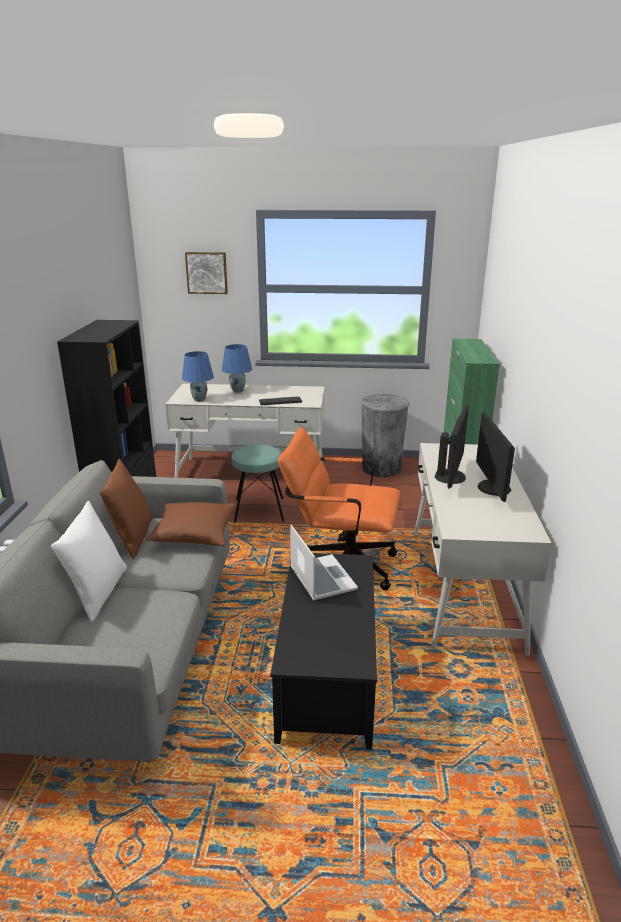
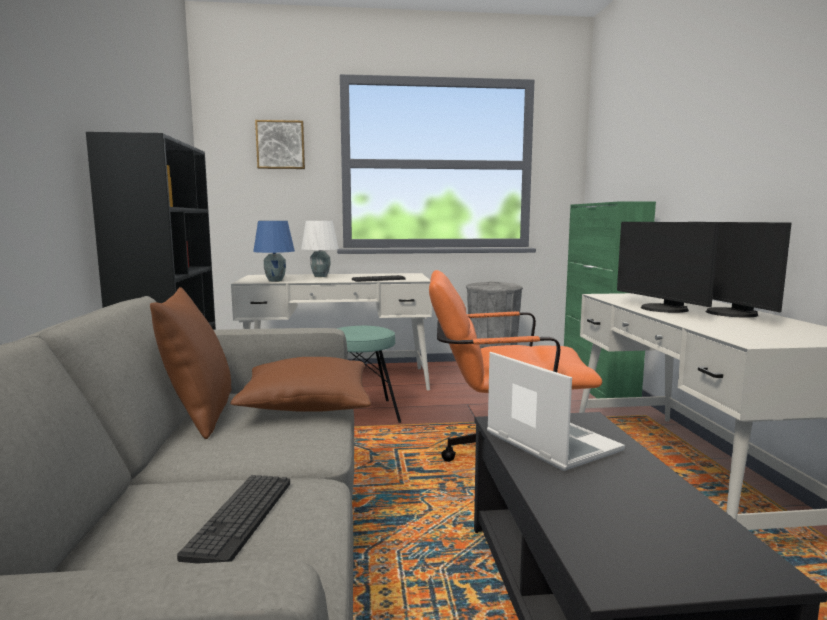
camera: 10 degrees left, 15 degrees down
(97, 593) = (137, 493): white pillow -> none
(142, 613) = (241, 517): none -> keyboard
(238, 391) = (321, 276): blue table lamp -> white table lamp
(451, 477) = (662, 309): monitor -> monitor turned 150 degrees clockwise

